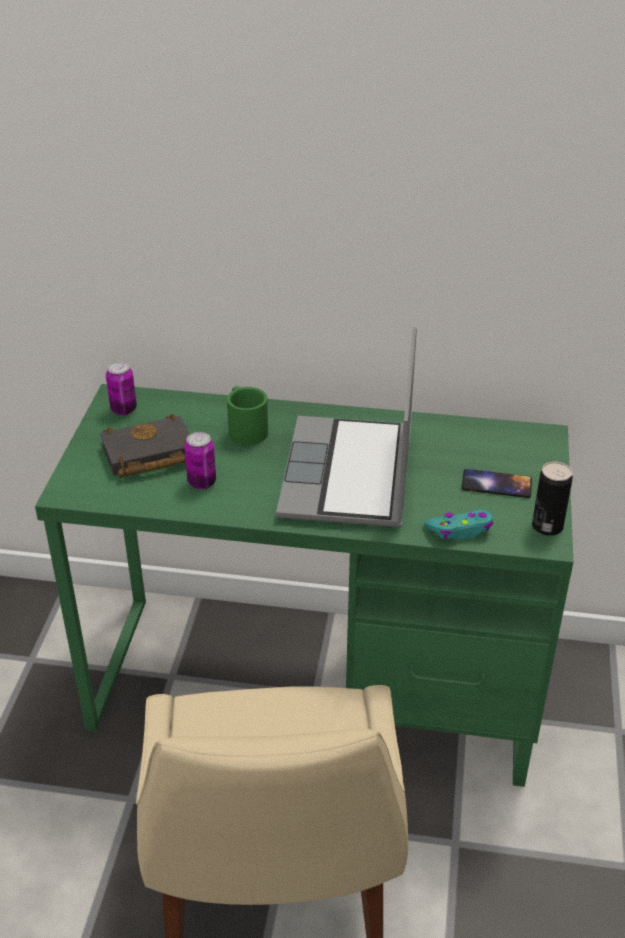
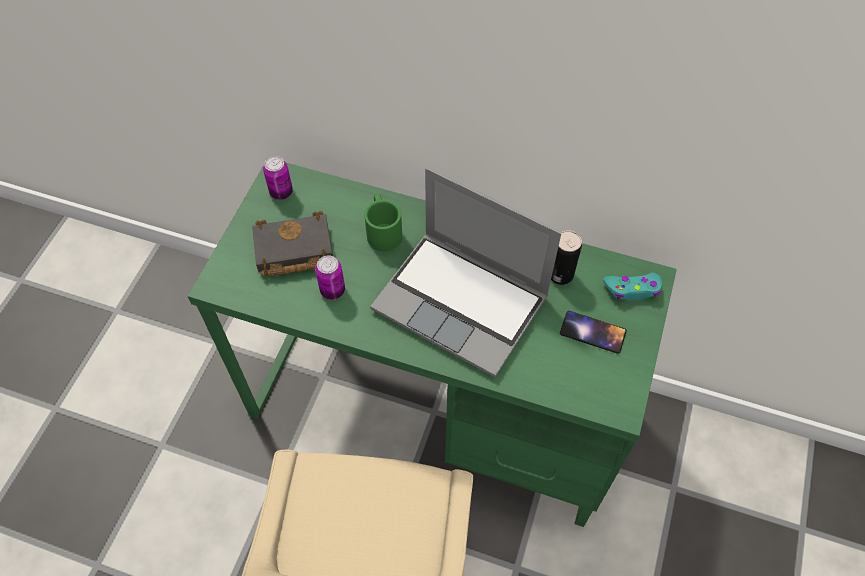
camera: 10 degrees right, 20 degrees up
(350, 476) = (463, 303): laptop -> laptop turned 75 degrees counterclockwise
(460, 530) = (547, 382): turquoise game controller -> turquoise game controller (632, 289)
(547, 526) = (626, 390): can -> can (560, 274)

